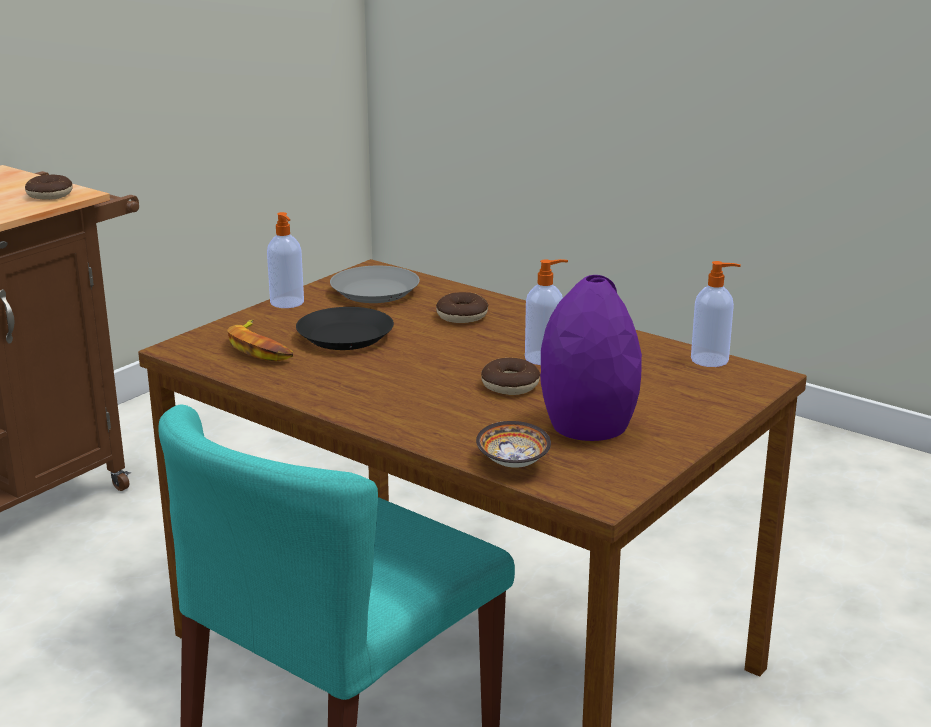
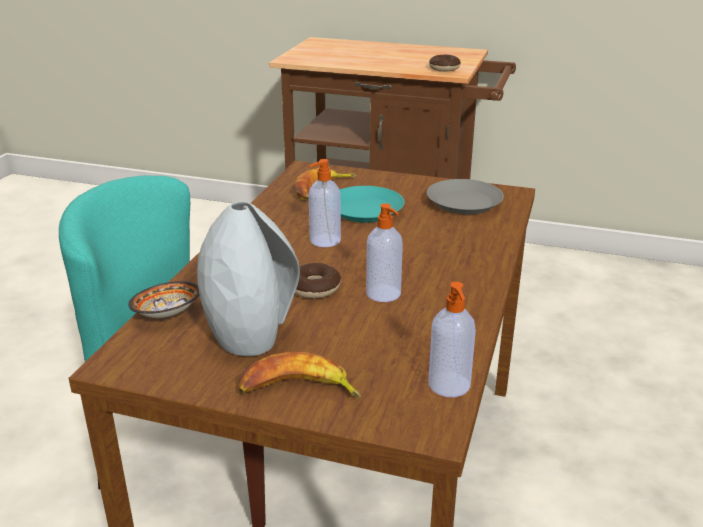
camera: 70 degrees right, 5 degrees up
(287, 303) = (411, 180): soap dispenser -> soap dispenser (324, 241)
(344, 336) = (365, 210): black plate -> turquoise plate
(462, 316) = (446, 244): donut -> none
(586, 425) = (251, 336): purple vase -> grey vase
(690, 416) = (298, 390): none -> banana

